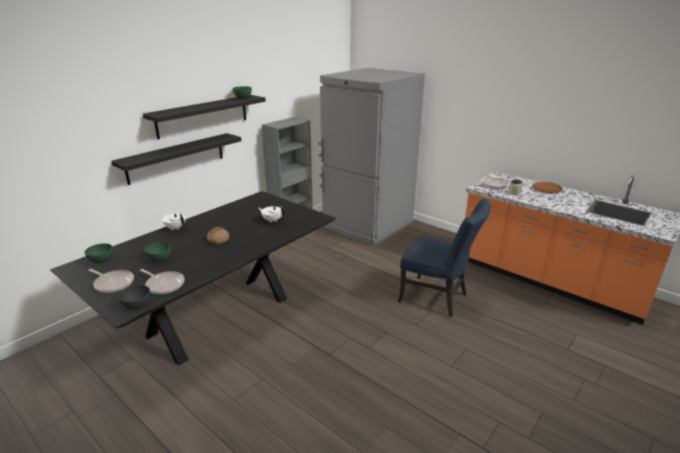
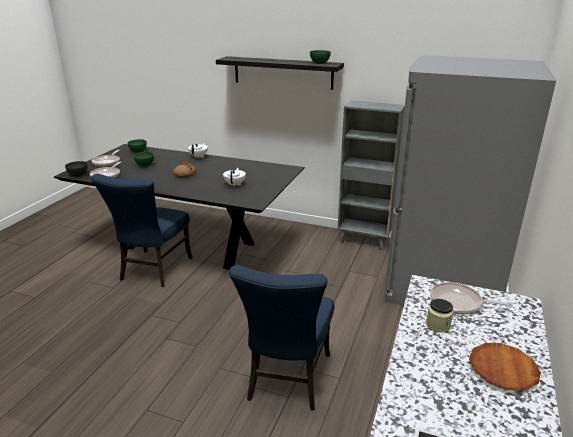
camera: 70 degrees right, 0 degrees up
(176, 158) = (251, 104): black shelf -> none
(250, 346) = (153, 270): none -> blue chair

